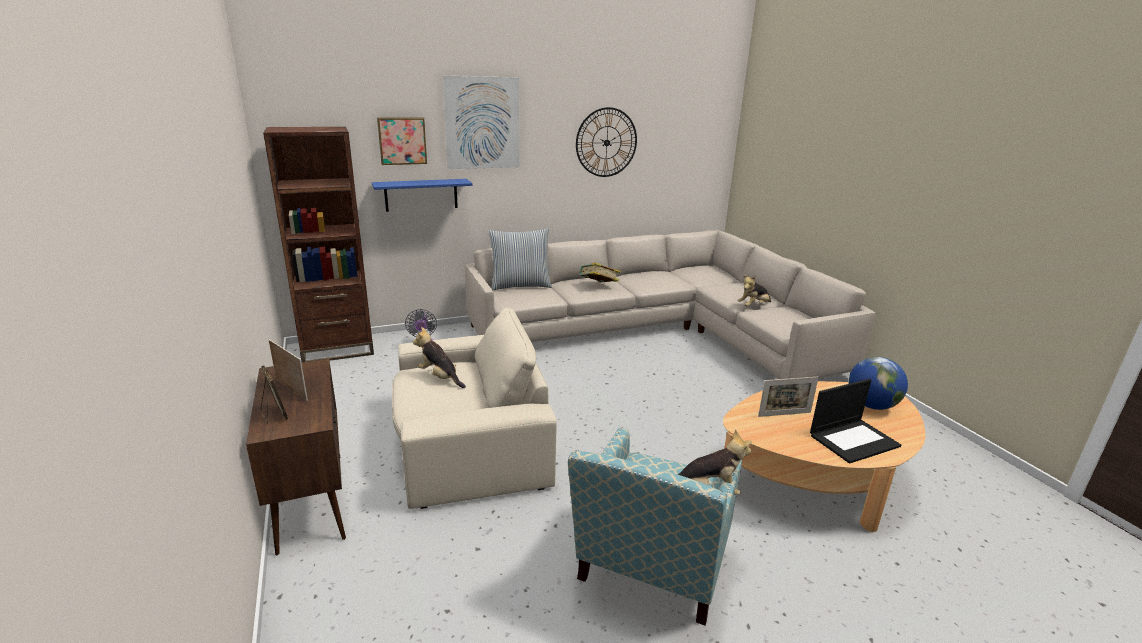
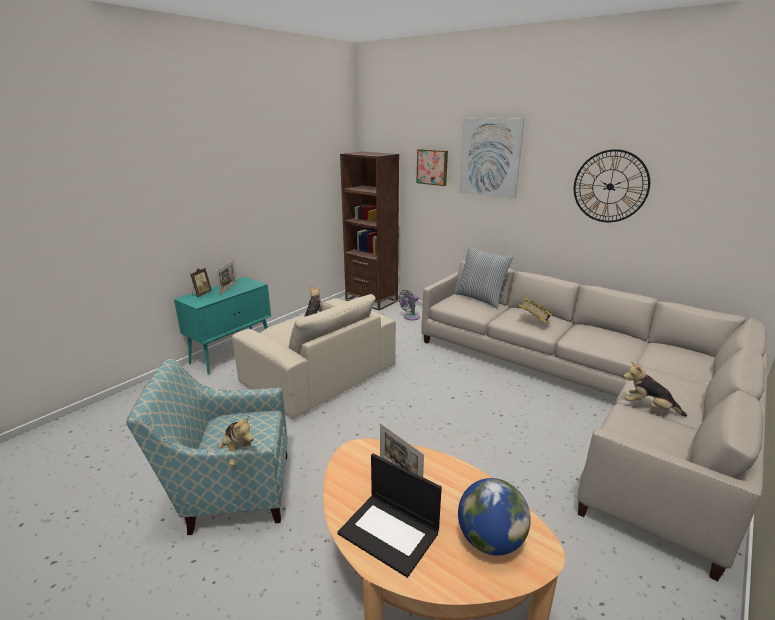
camera: 60 degrees right, 0 degrees up
(311, 500) = (232, 354): brown cabinet -> turquoise cabinet
(421, 195) = (440, 209): blue shelf -> none

